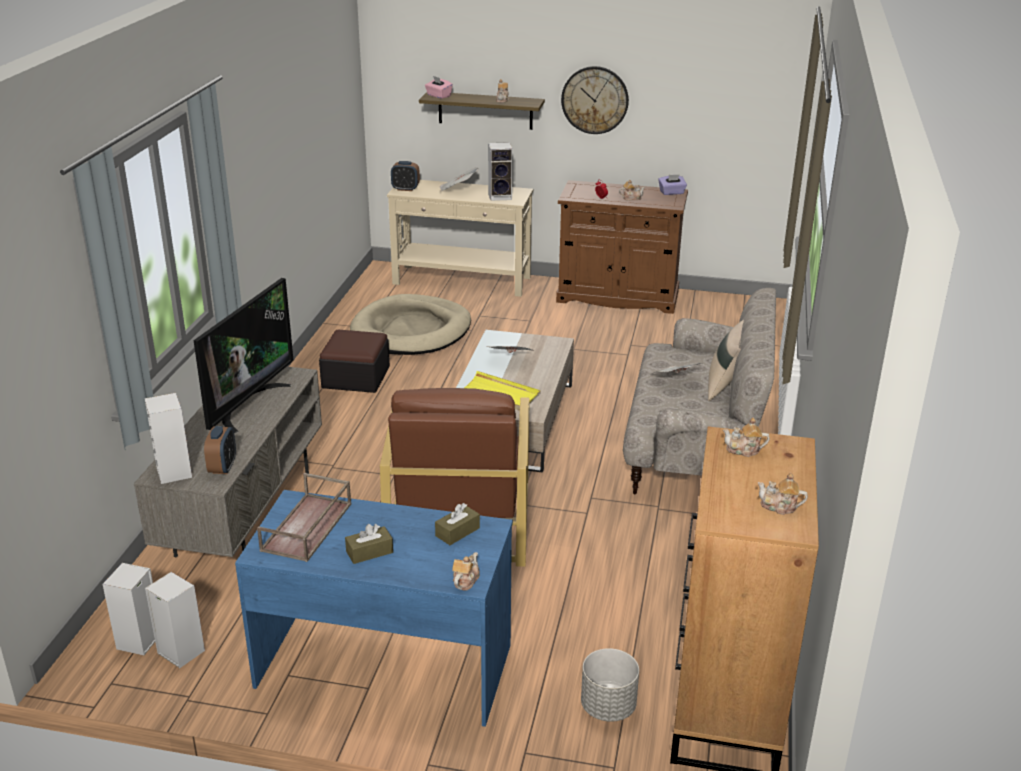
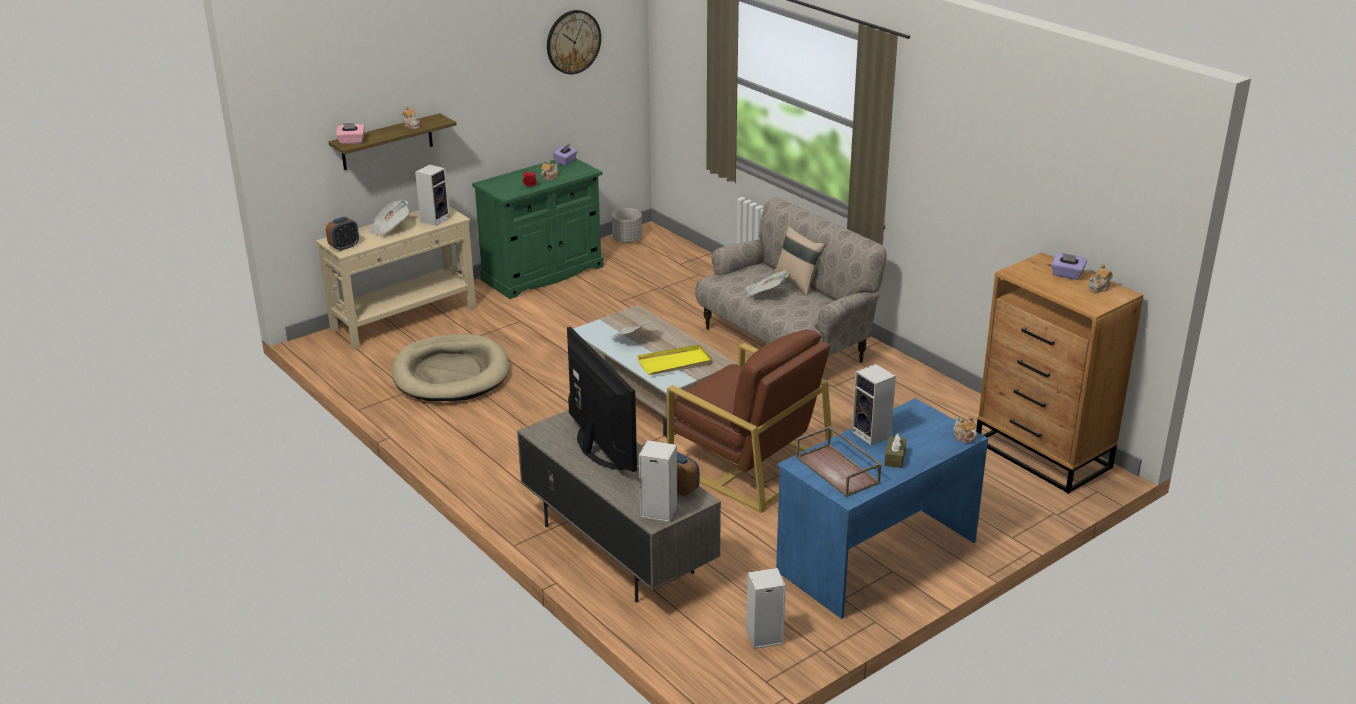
camera: 50 degrees left, 0 degrees up
(139, 642) = (730, 653): speaker -> speaker (872, 434)
(356, 377) = (486, 426): ottoman -> none
(457, 532) = (907, 420): brown tissue box -> none
(595, 100) = (483, 100): wall clock -> wall clock (573, 42)
(608, 707) = (1002, 492): grey planter -> grey planter (627, 240)
(617, 296) = (543, 273): brown cabinet -> green cabinet
(744, 450) = (1033, 273): teapot -> none
(779, 473) = (1067, 275): none -> purple tissue box

